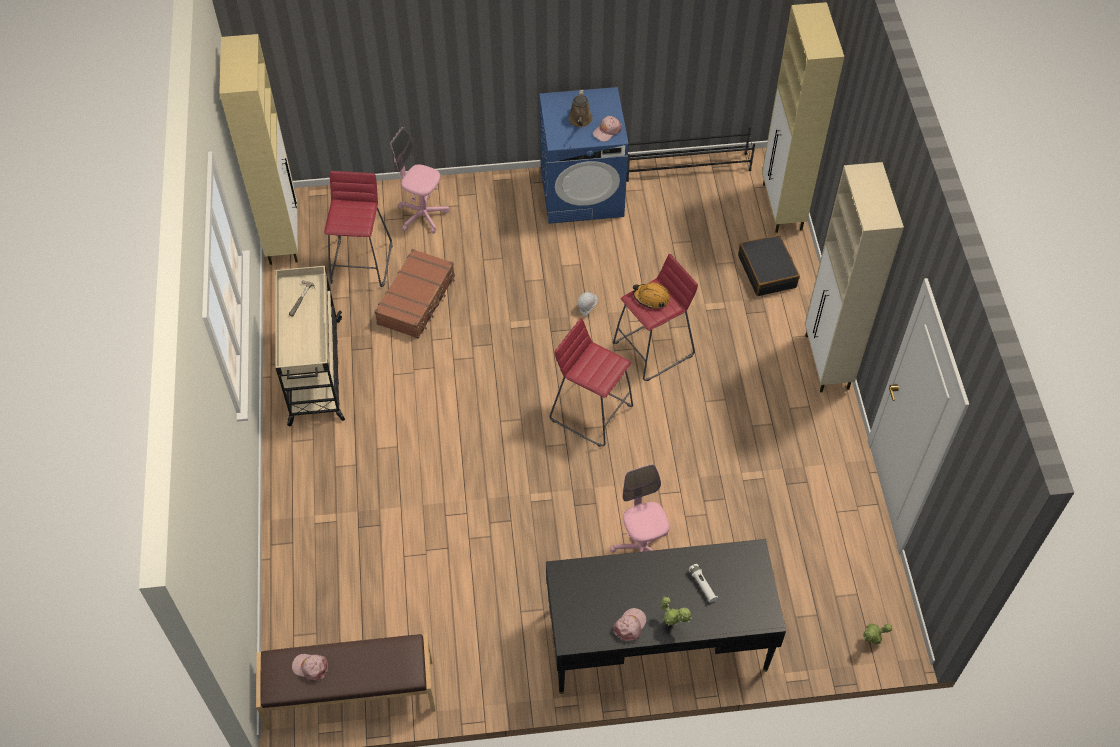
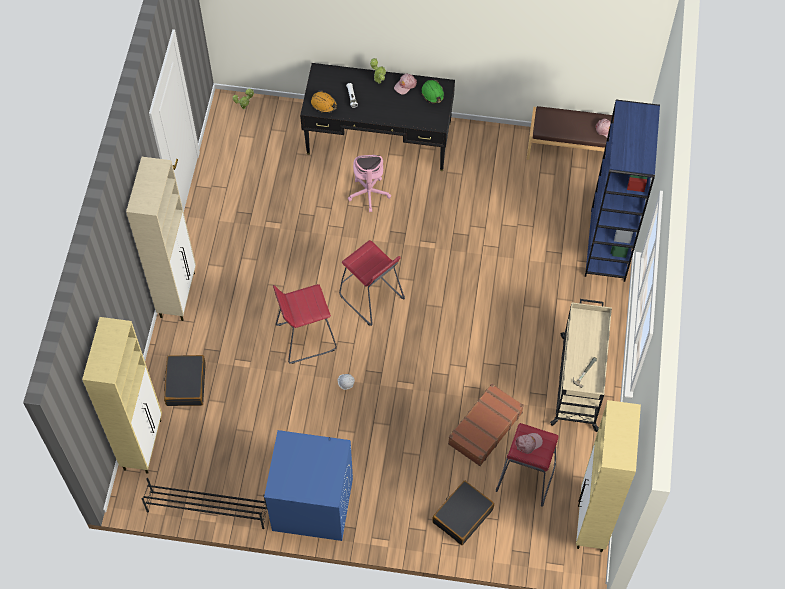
camera: 165 degrees left, 5 degrees up
(295, 552) = (608, 246): none -> blue bookcase
(422, 215) = (462, 515): pink office chair -> black suitcase
(580, 120) = (311, 465): brown watering can -> none
(583, 621) = (433, 94): none -> green hard hat
(607, 131) = (291, 447): pink cap -> pink cap (528, 443)
(651, 298) = (307, 307): orange hard hat -> orange hard hat (324, 104)

